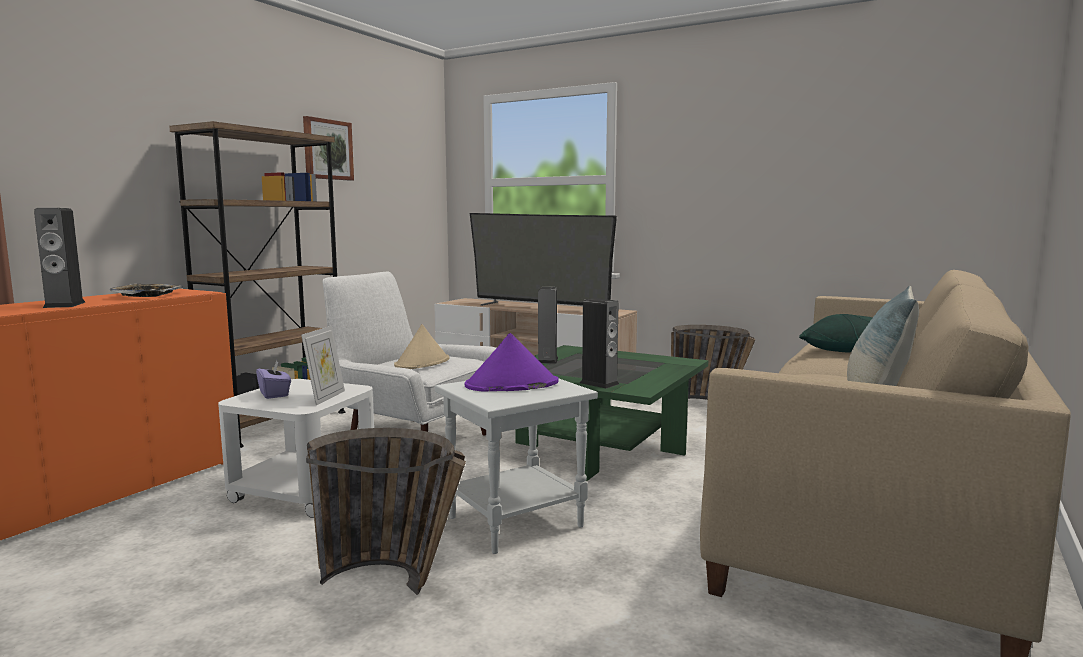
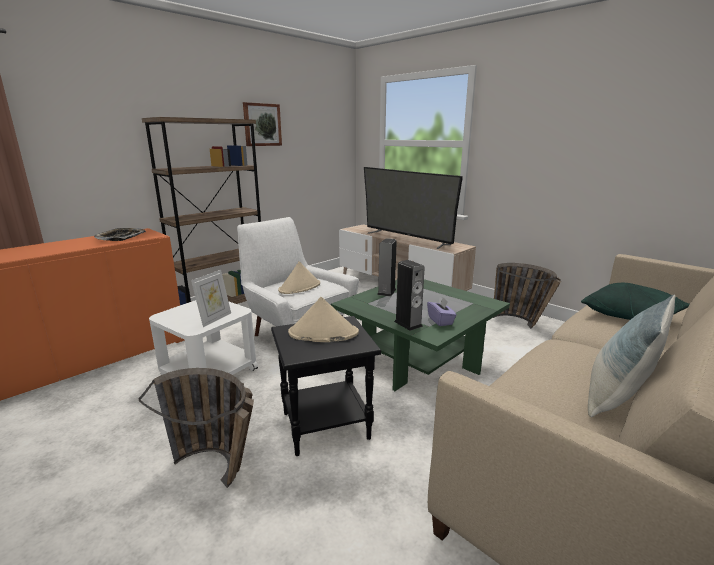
camera: 15 degrees right, 10 degrees up
(64, 305) = (61, 248): speaker -> none
(274, 394) = (187, 311): purple tissue box -> purple tissue box (440, 321)
(511, 385) = (323, 333): purple hat -> beige hat
(515, 523) = (325, 427): white side table -> black side table

